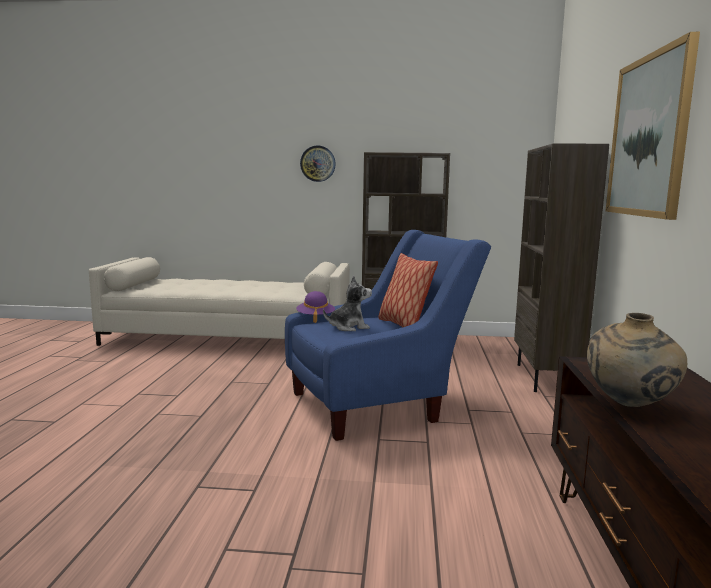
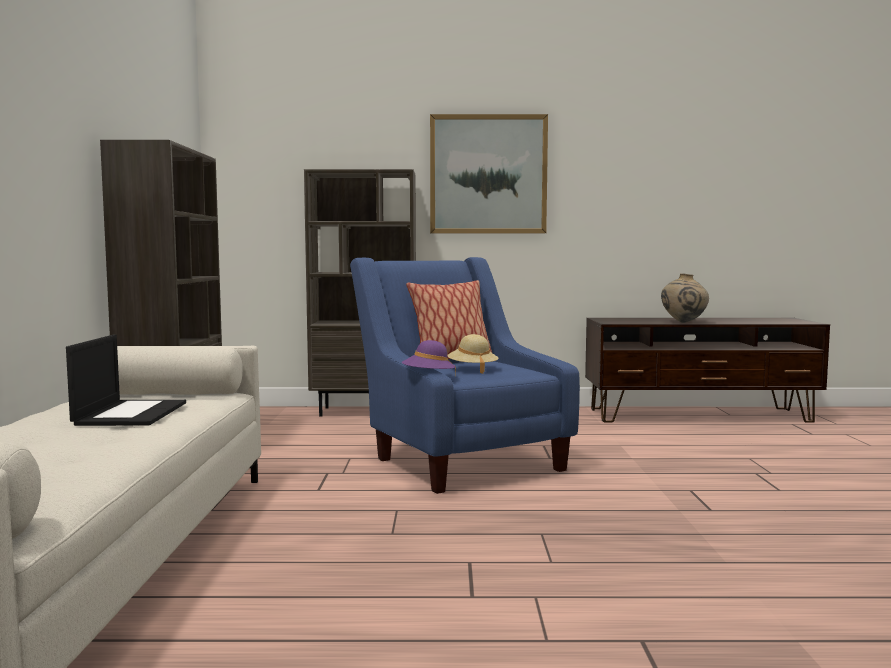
camera: 95 degrees left, 5 degrees down
(262, 287) = (131, 413): none -> laptop
(318, 163) = (45, 144): wall clock -> none
(348, 327) = (472, 369): plush toy -> beige hat

